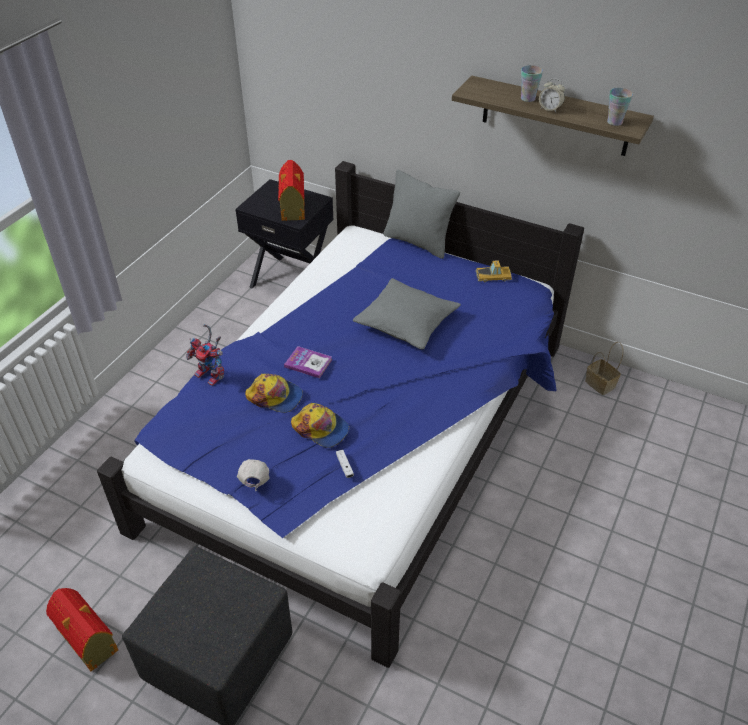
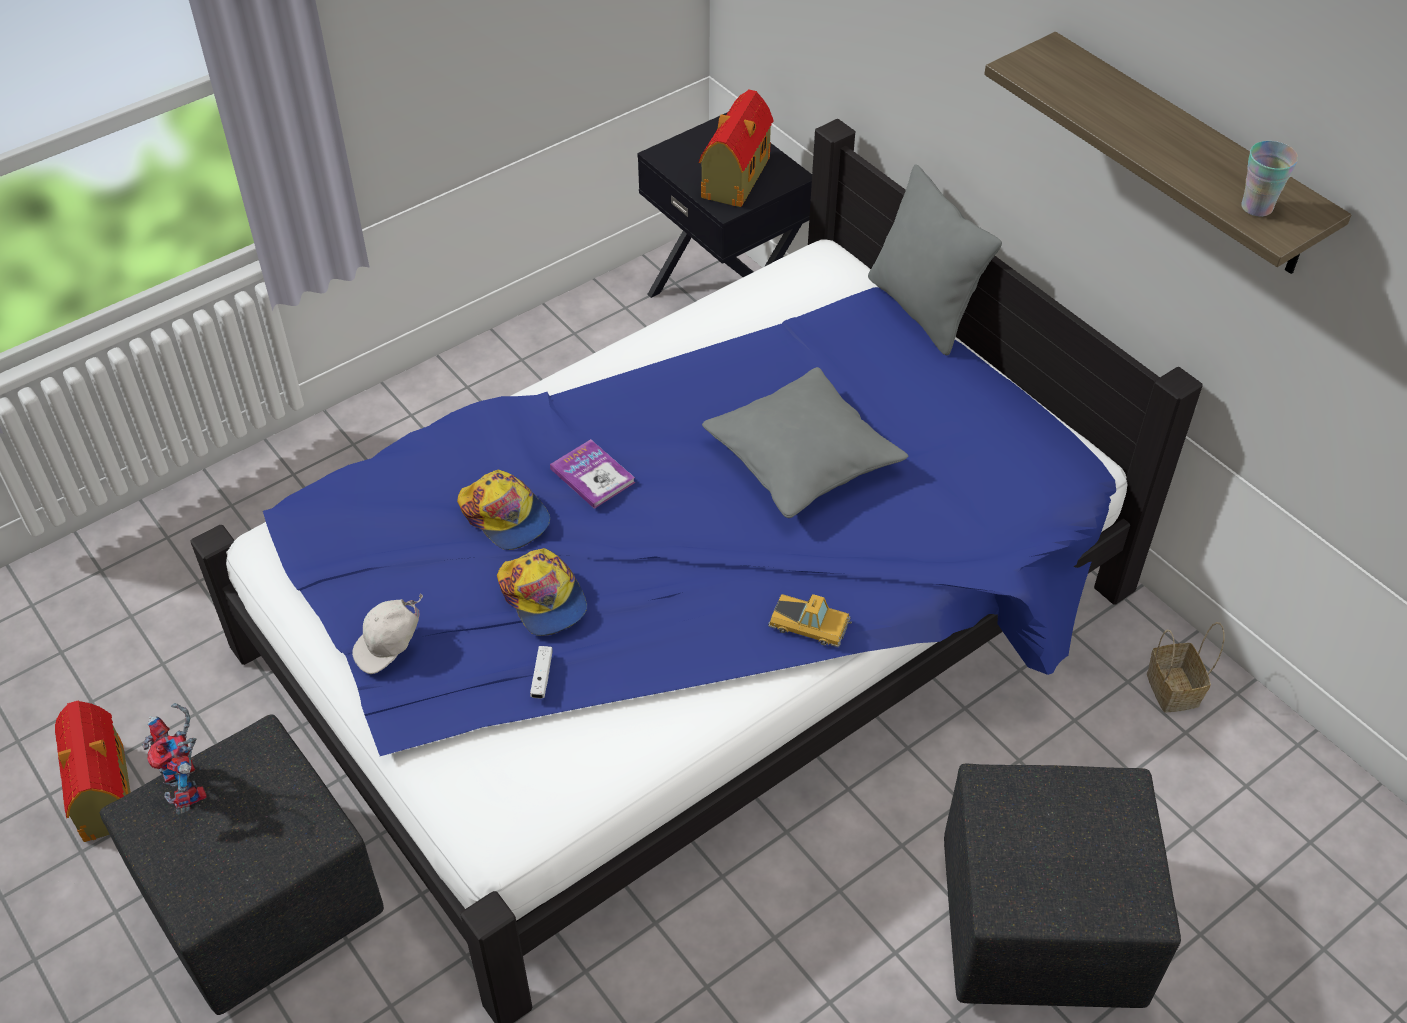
camera: 25 degrees right, 5 degrees up
(212, 376) = (432, 445): toy robot -> toy robot (191, 788)
(254, 481) = (390, 647): white cap -> white cap turned 150 degrees counterclockwise
(494, 276) = (1019, 420): toy car -> toy car (810, 624)
(528, 98) = (1124, 110): cup -> none
(550, 109) = (1149, 144): alarm clock -> none
(611, 509) = (1042, 928): none -> black ottoman

